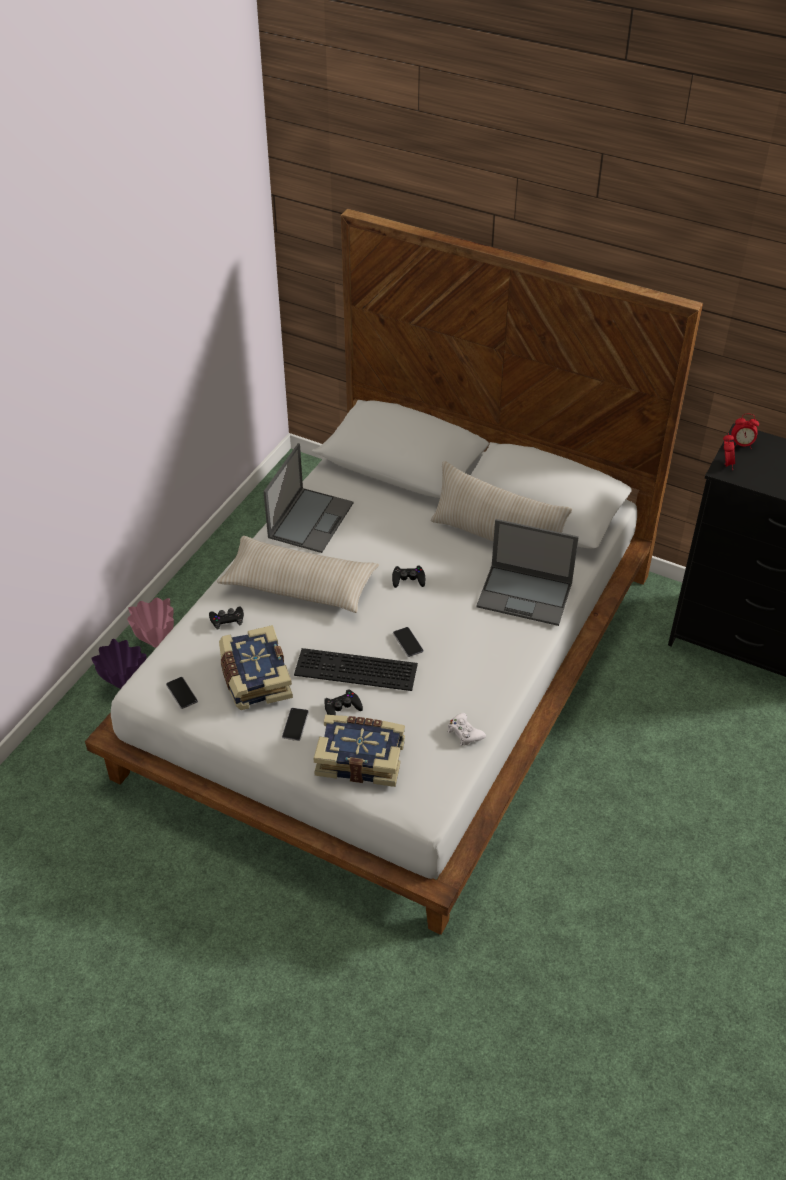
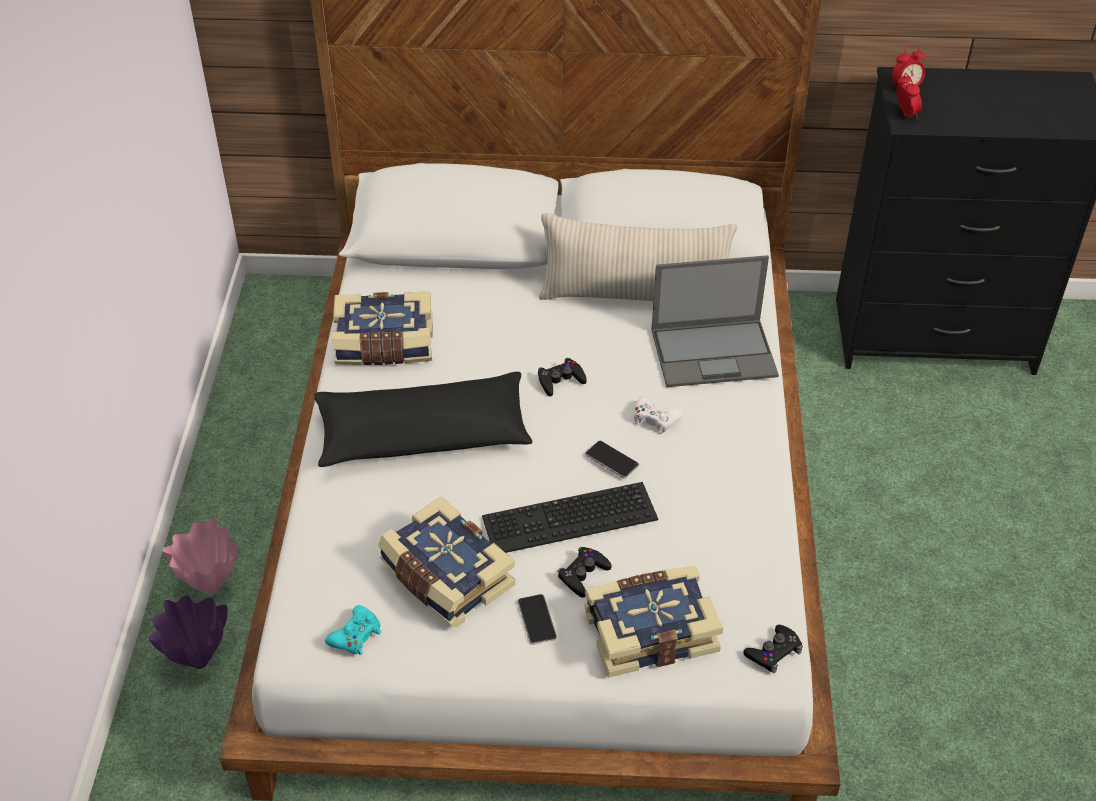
camera: 25 degrees left, 0 degrees up
(181, 693) = (356, 635): phone -> turquoise game controller
(227, 620) = (356, 513): black game controller -> black game controller (773, 652)
(299, 585) = (423, 435): beige pillow -> black pillow
(311, 519) = (384, 345): laptop -> book
(464, 733) = (756, 549): white game controller -> white game controller (655, 419)

